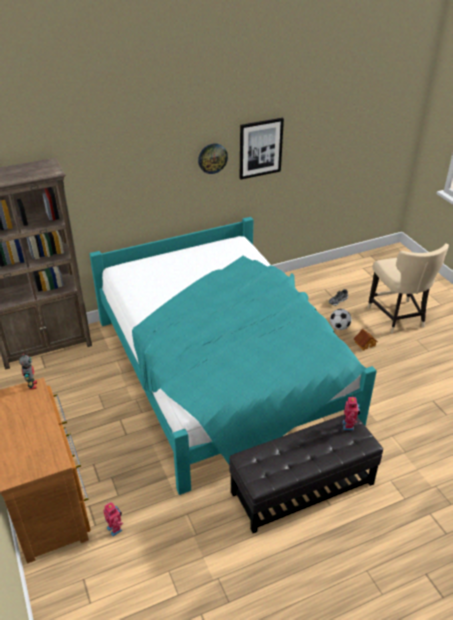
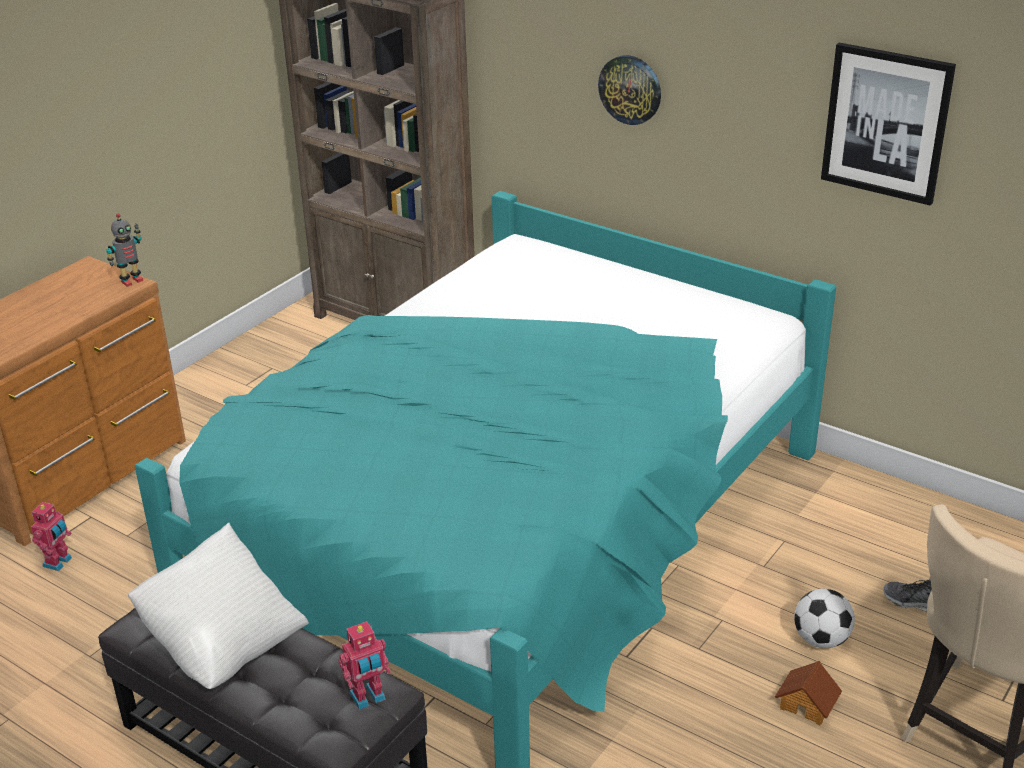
camera: 60 degrees right, 5 degrees down
(212, 158) = (764, 99): wall clock -> wall clock (630, 89)
(290, 457) = (224, 643): none -> white pillow

